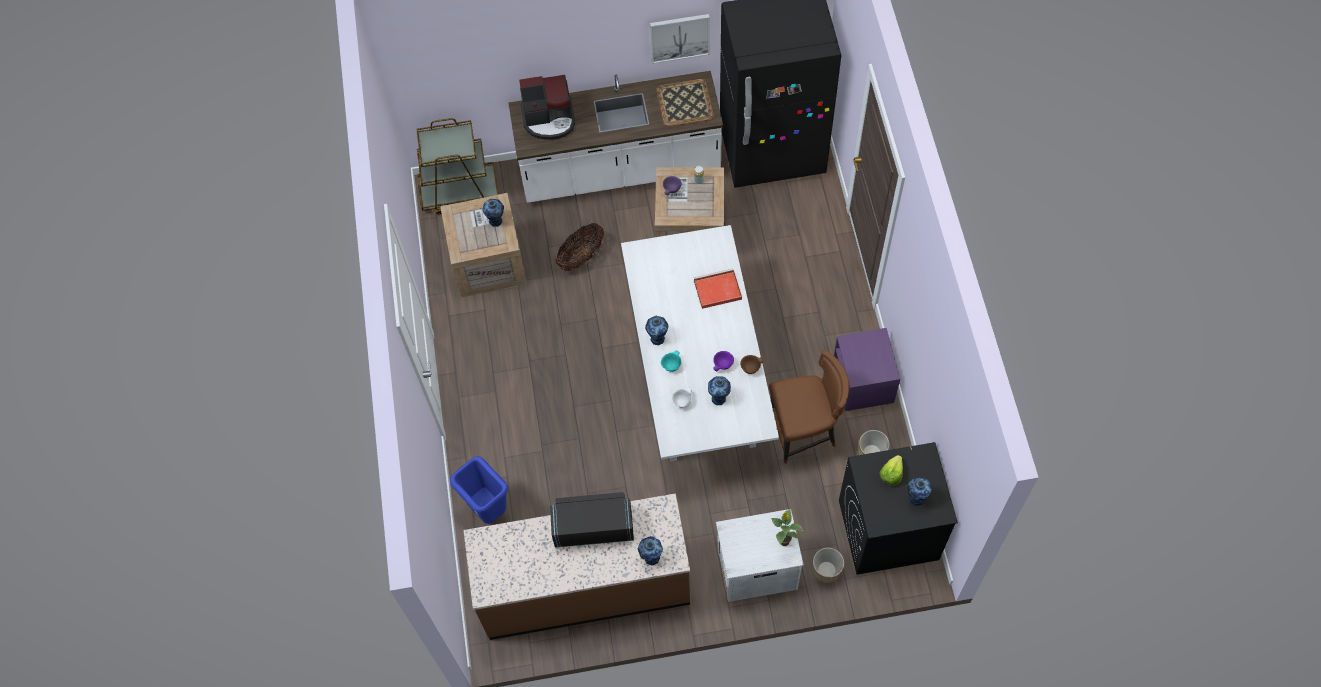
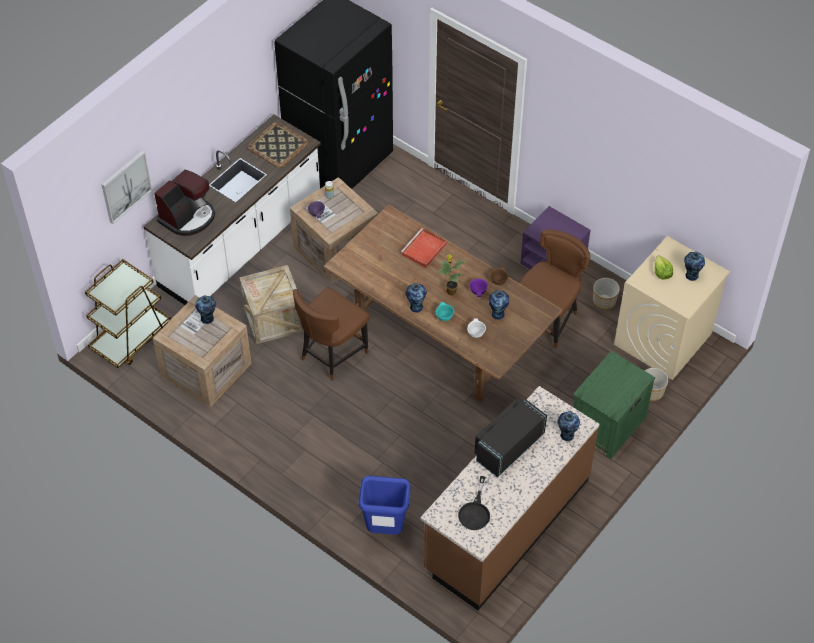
camera: 45 degrees left, 10 degrees down
(509, 562) = (475, 511): none -> black frying pan
(581, 256) = (273, 318): basket -> crate
(595, 324) = (331, 355): none -> brown chair
(679, 37) = (250, 91): picture -> picture (125, 186)
(697, 375) = (439, 336): white dining table -> brown dining table
(755, 568) = (606, 425): white nightstand -> green nightstand
(784, 540) = (627, 372): potted plant -> potted plant (450, 291)
(887, 530) = (663, 339): black washing machine -> beige washing machine

